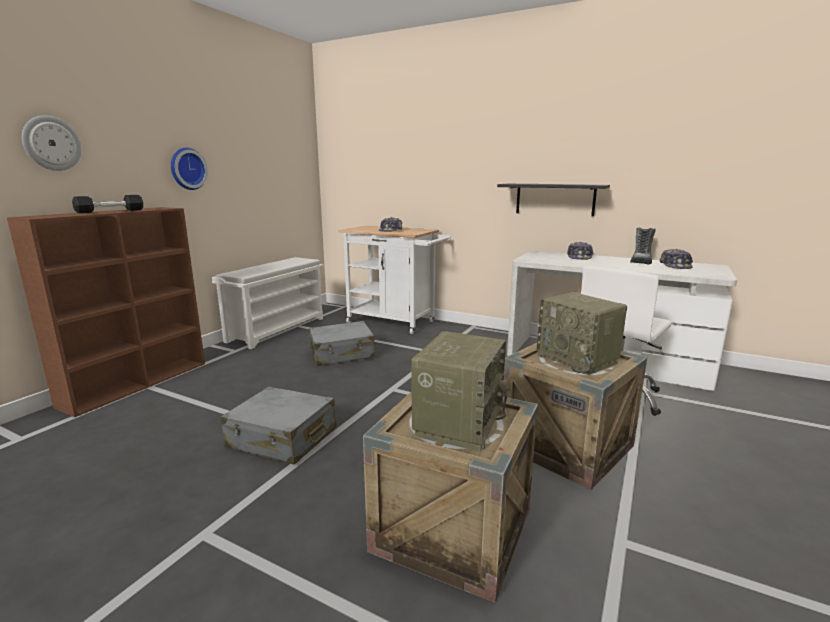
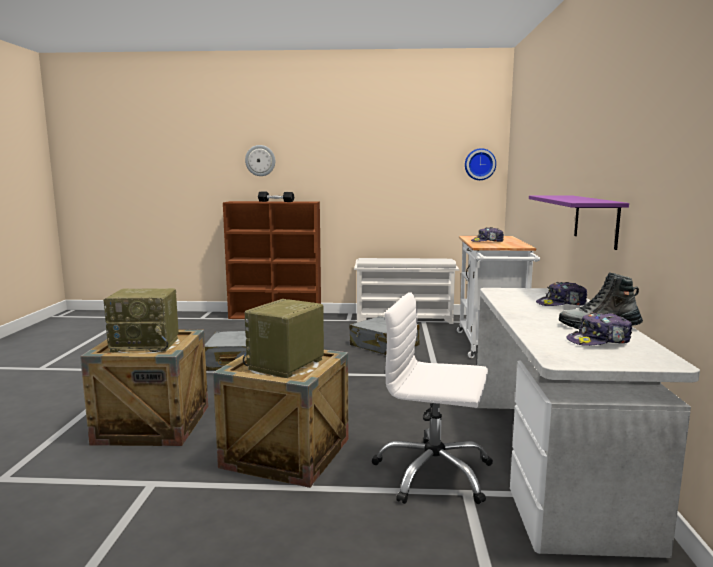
camera: 65 degrees right, 5 degrees down
(187, 169) = (348, 174): wall clock -> wall clock (479, 164)
(555, 199) = (596, 220): black shelf -> purple shelf

